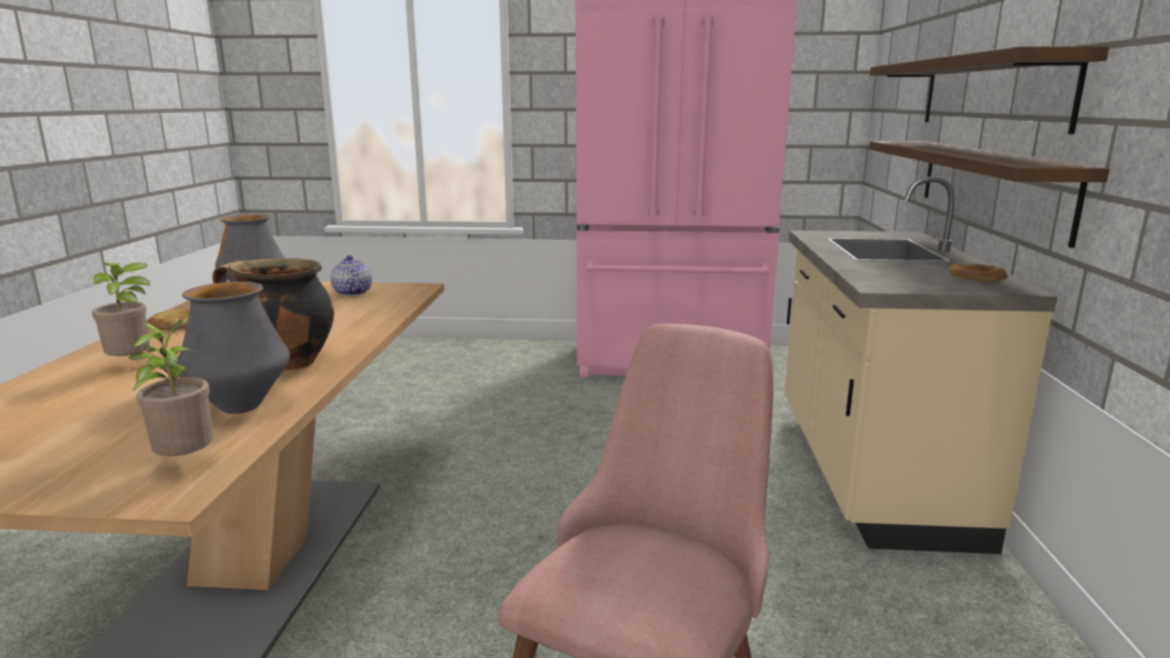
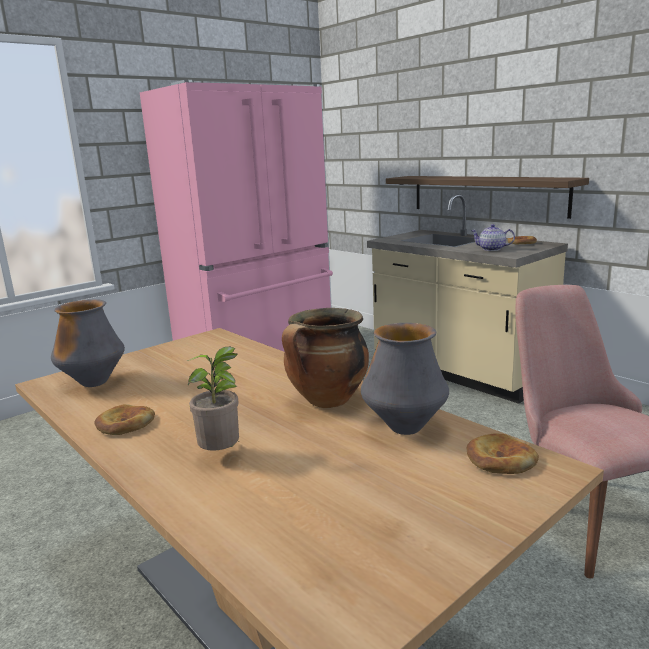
camera: 45 degrees left, 0 degrees up
(185, 463) = (500, 459): potted plant -> bread
(352, 293) = (179, 354): teapot -> teapot (492, 249)
(990, 93) = (473, 145): shelf -> none

